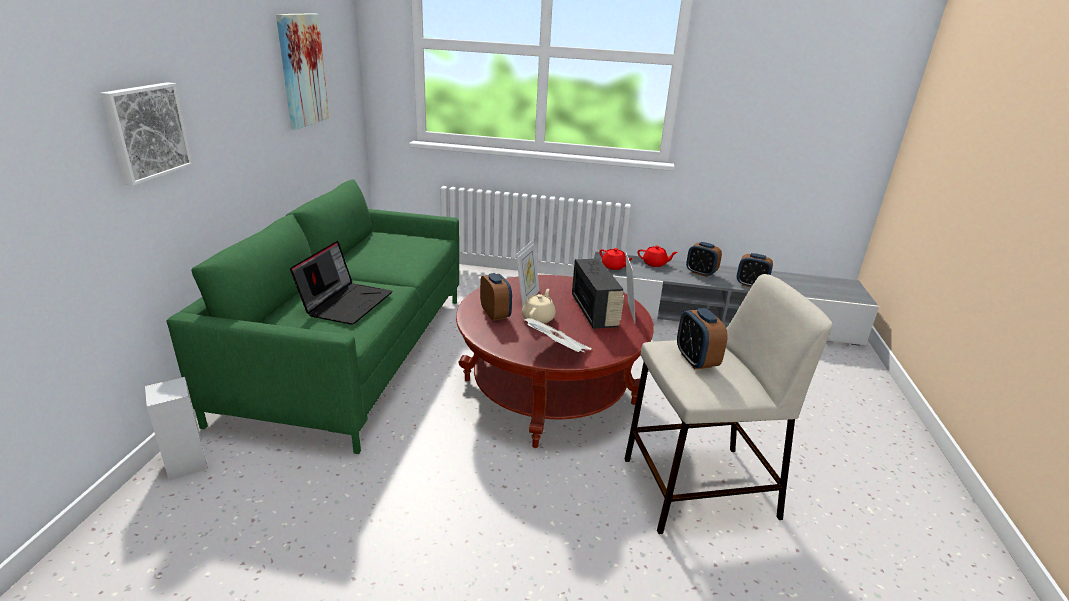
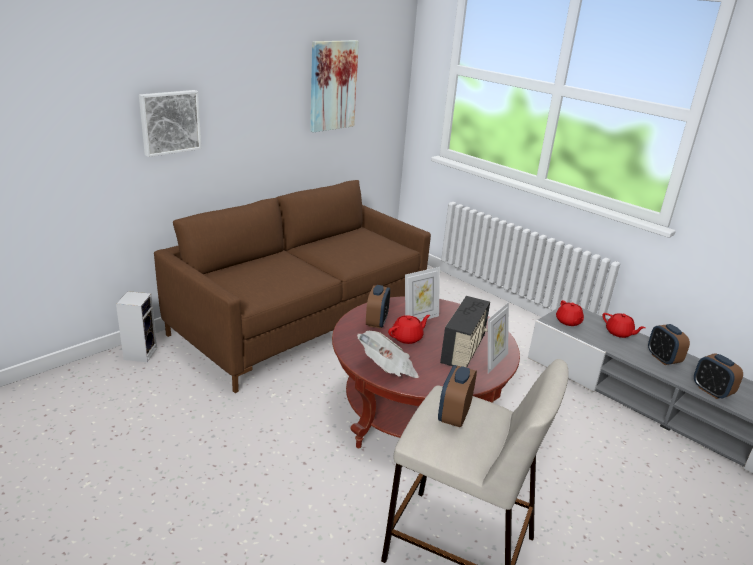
camera: 35 degrees right, 0 degrees up
(346, 303) = (275, 276): laptop -> none
(353, 353) = (300, 321): green sofa -> brown sofa
(538, 318) = (407, 338): beige teapot -> red teapot

